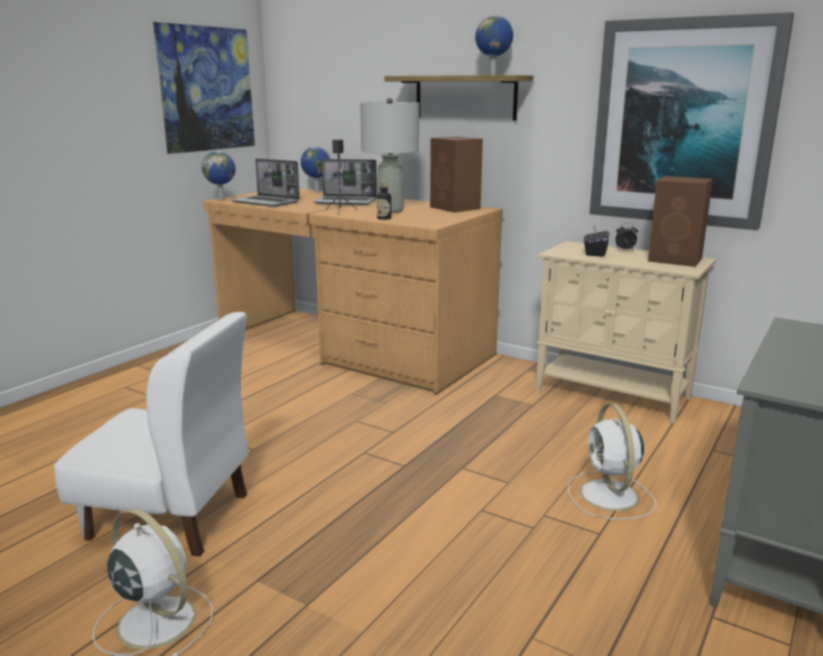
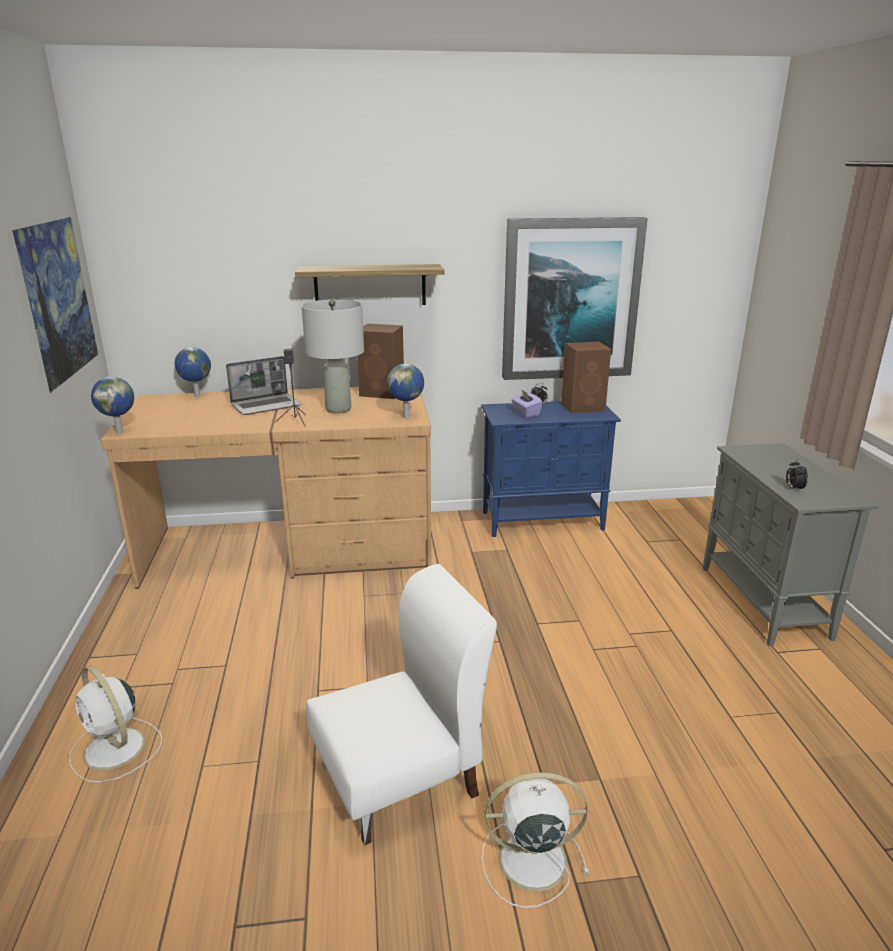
camera: 40 degrees left, 5 degrees up
(267, 202) = (185, 425): laptop -> none
(384, 218) = (358, 421): bottle -> none
(493, 75) = (410, 266): globe -> globe (407, 416)
(595, 253) = (526, 413): black tissue box -> purple tissue box
(610, 496) = (643, 601): white fan -> white fan (115, 750)
(613, 395) = (543, 520): beige cabinet -> blue cabinet
(787, 371) = (793, 488): none -> alarm clock

